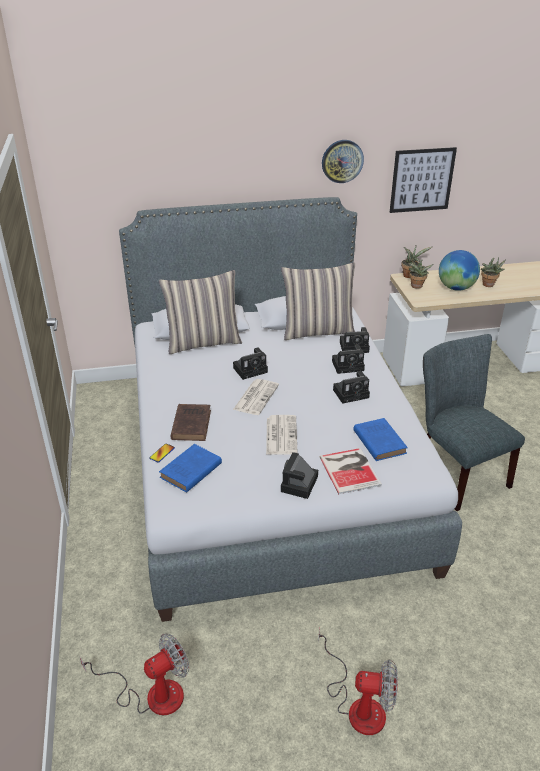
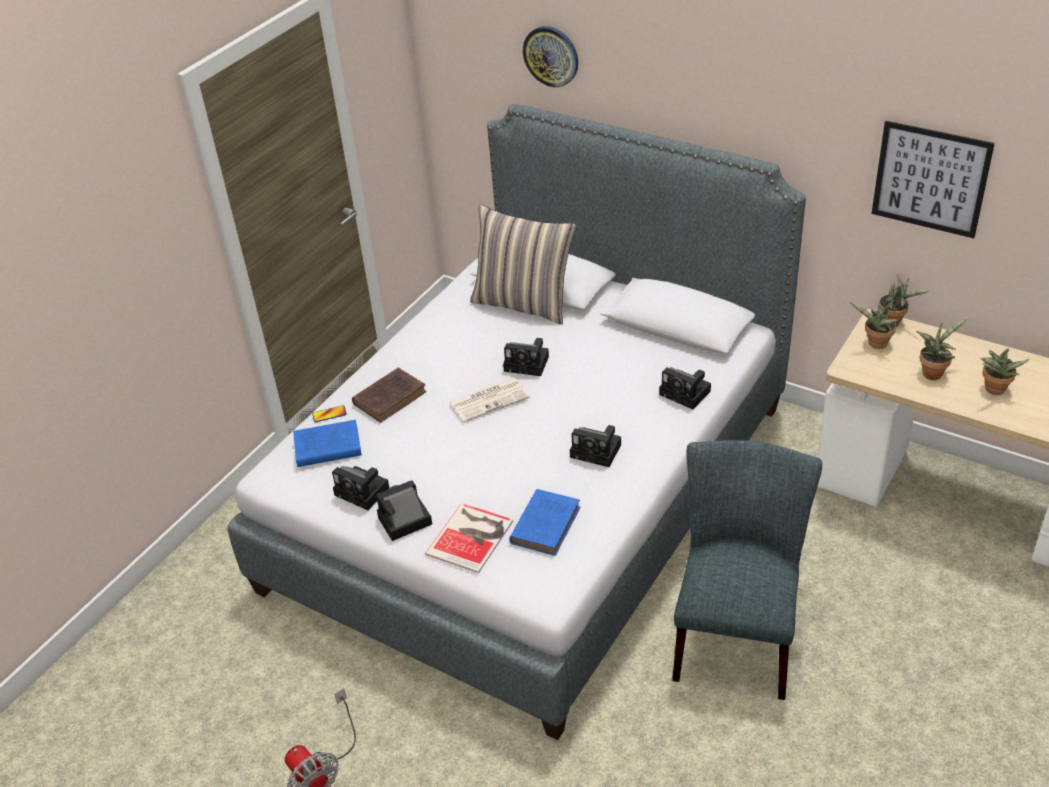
camera: 45 degrees right, 5 degrees up
(152, 694) = (182, 650): fan -> none
(281, 435) = (456, 457): newspaper -> none
(318, 331) = (671, 350): pillow -> none
(342, 161) = (797, 113): wall clock -> wall clock (551, 56)
(349, 365) = (644, 414): camera -> camera (364, 492)
(456, 288) = (933, 372): globe -> potted plant

